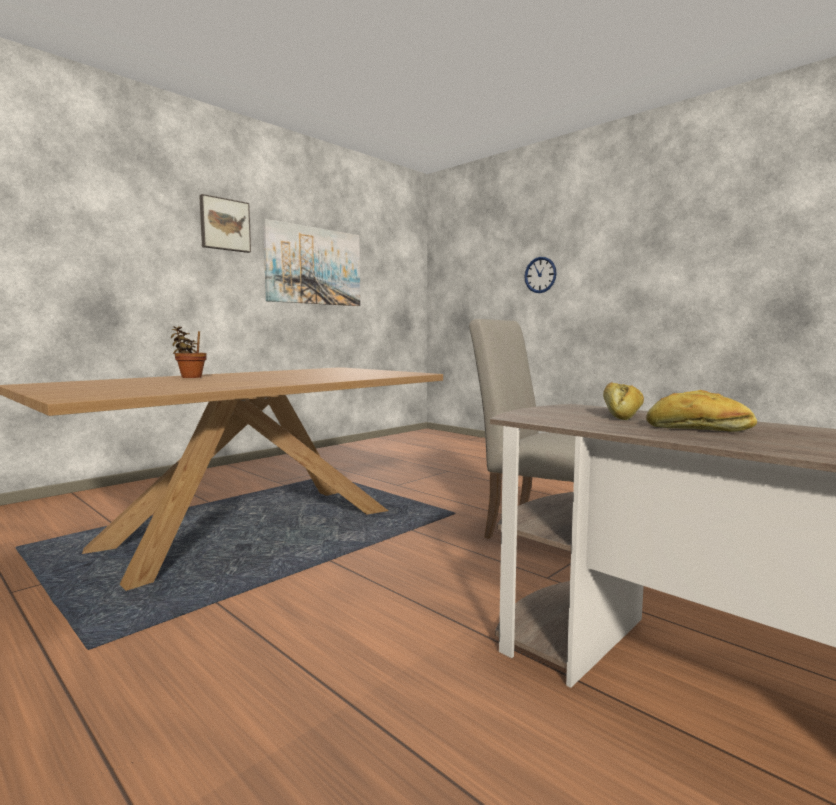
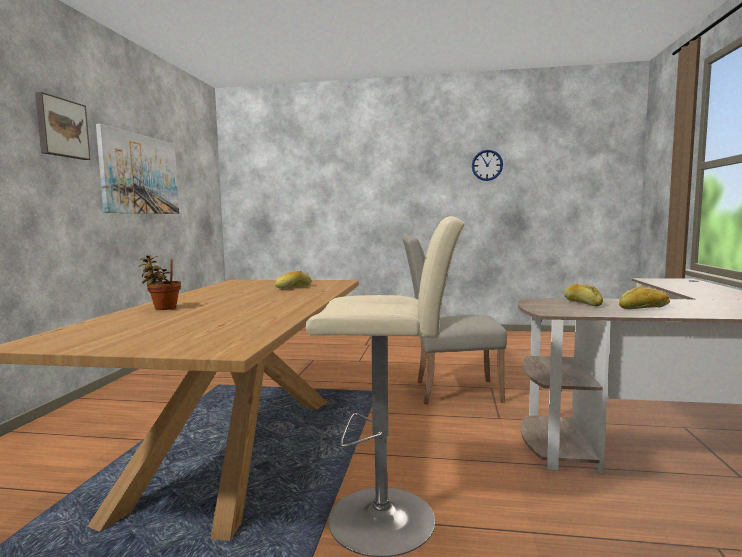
camera: 35 degrees left, 0 degrees up
(252, 627) = (390, 519): none -> beige stool
(351, 374) = (293, 287): none -> bread
(540, 275) = (339, 189): wall clock -> wall clock (487, 165)

